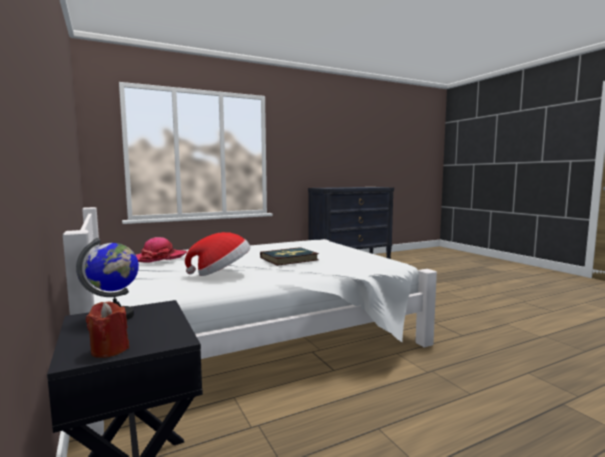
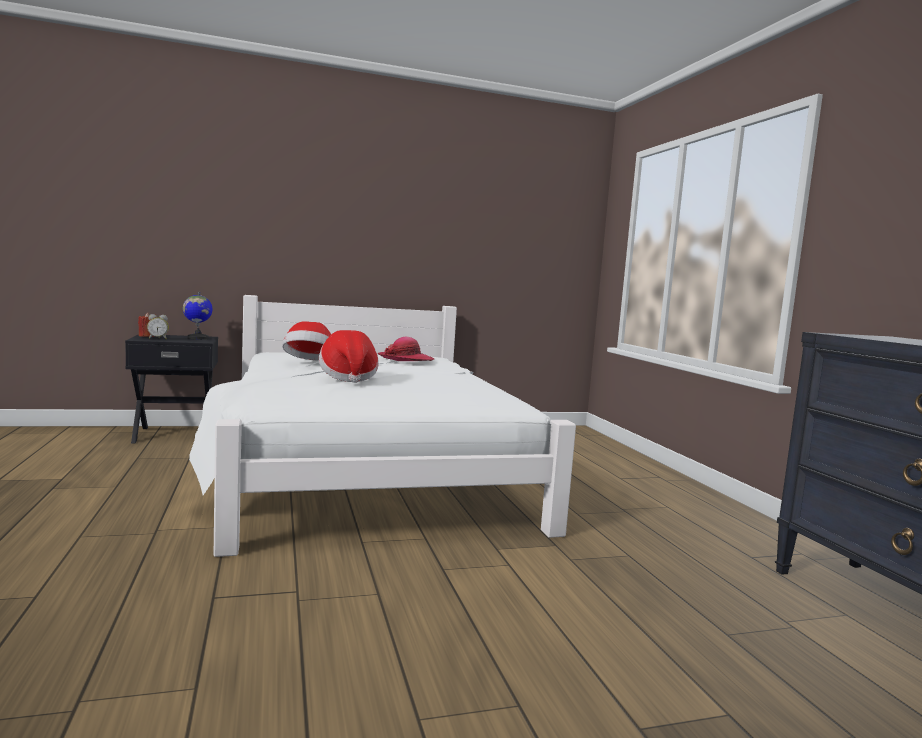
camera: 100 degrees right, 0 degrees up
(148, 333) = (158, 338): none -> alarm clock
(289, 259) = (348, 377): book -> hat

